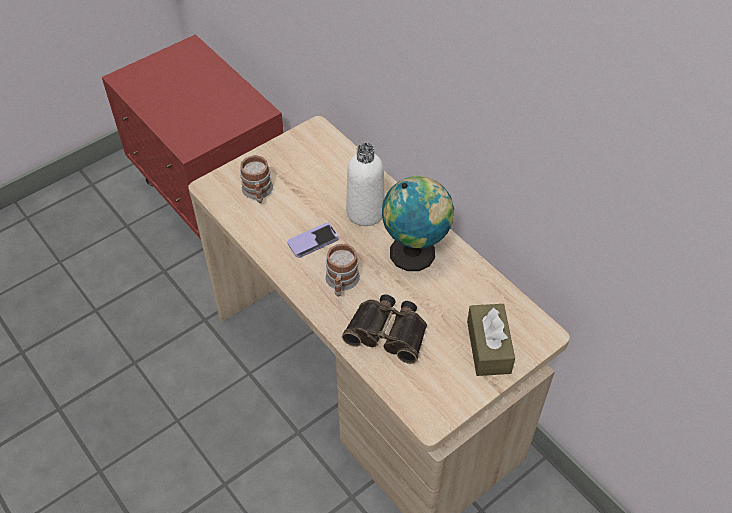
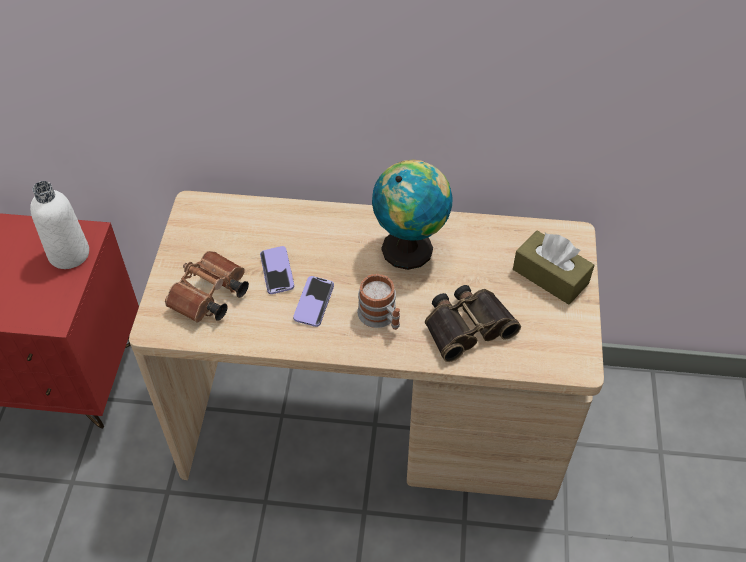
camera: 45 degrees left, 0 degrees up
(258, 192) = (209, 298): mug -> brown binoculars
(315, 205) = (277, 271): none -> phone
(365, 212) = (328, 245): white bottle -> white bottle (69, 254)

